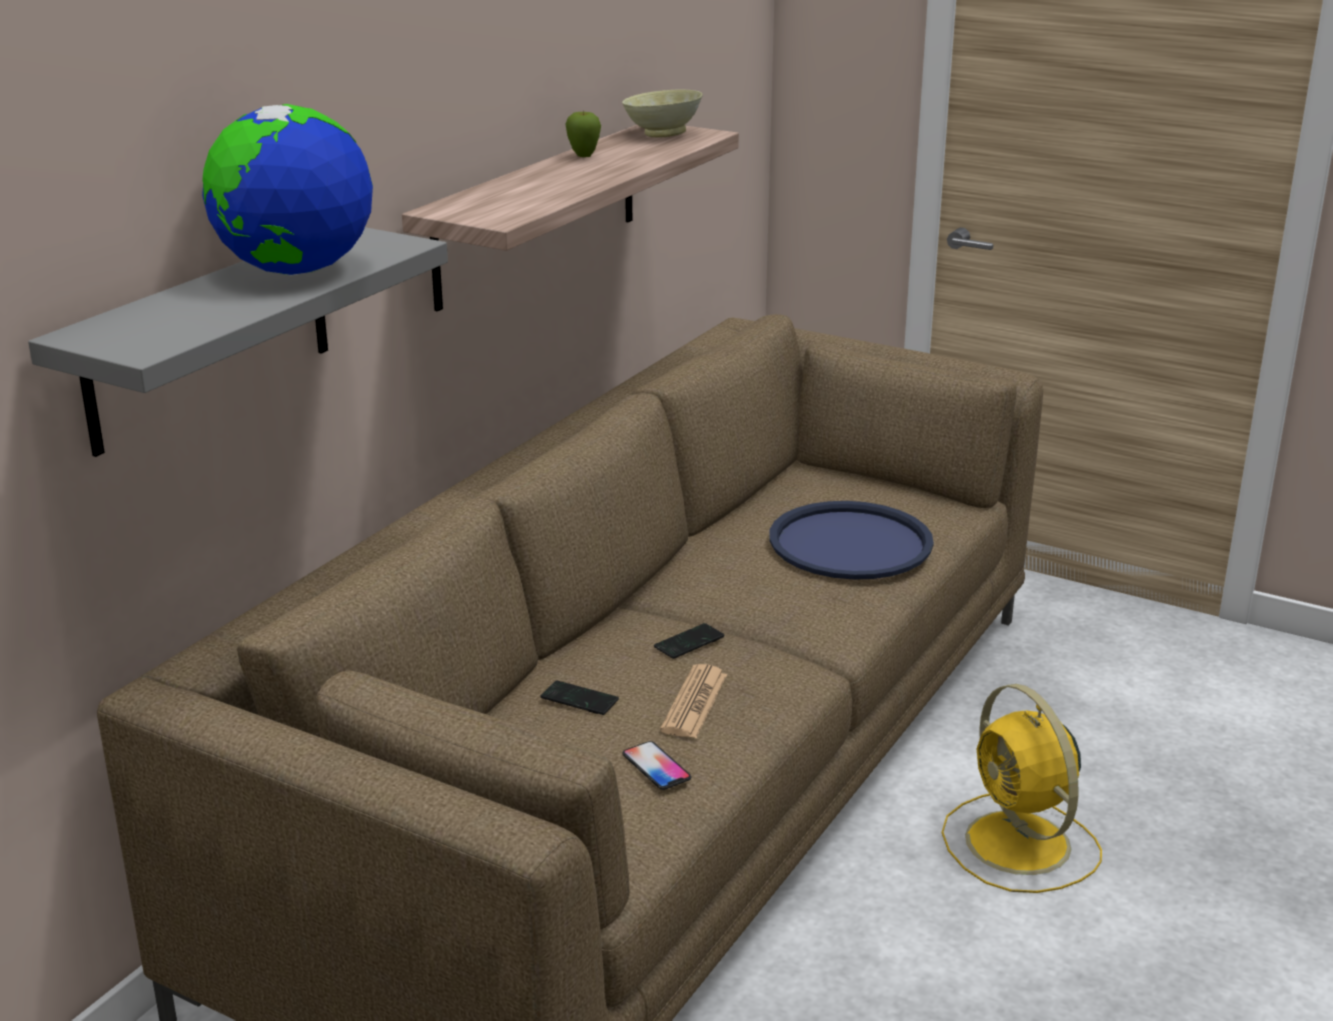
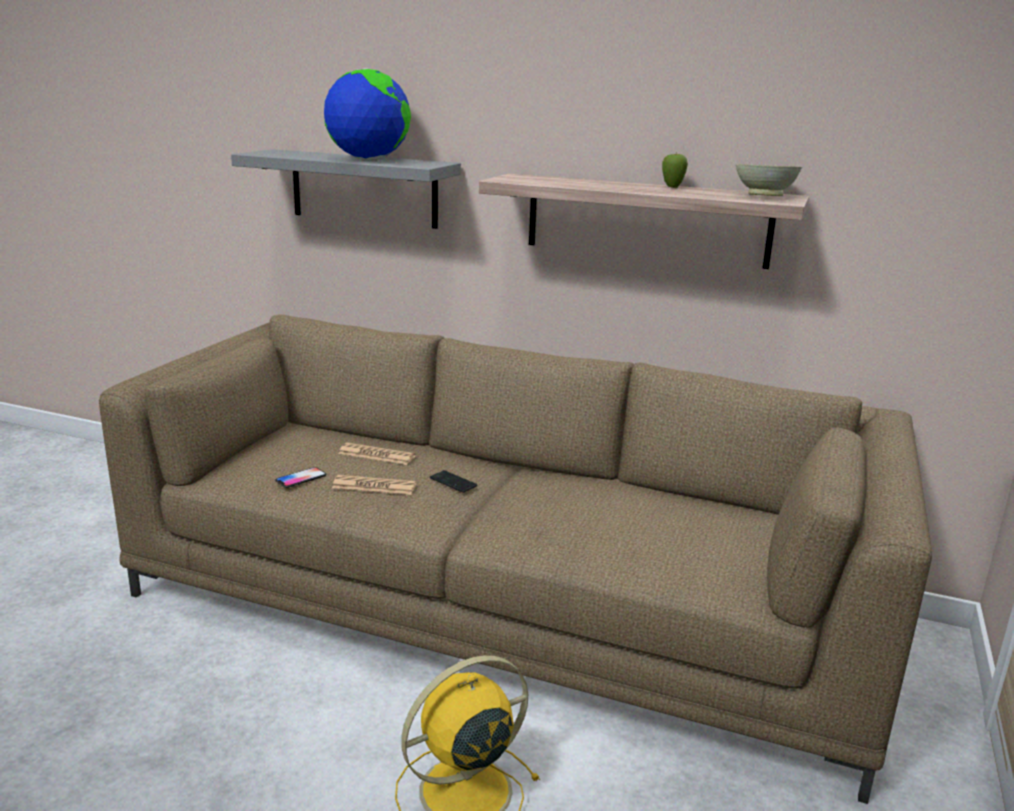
camera: 80 degrees right, 5 degrees down
(579, 700) = (376, 455): phone -> newspaper
(850, 543) = (634, 536): blue tray -> none

